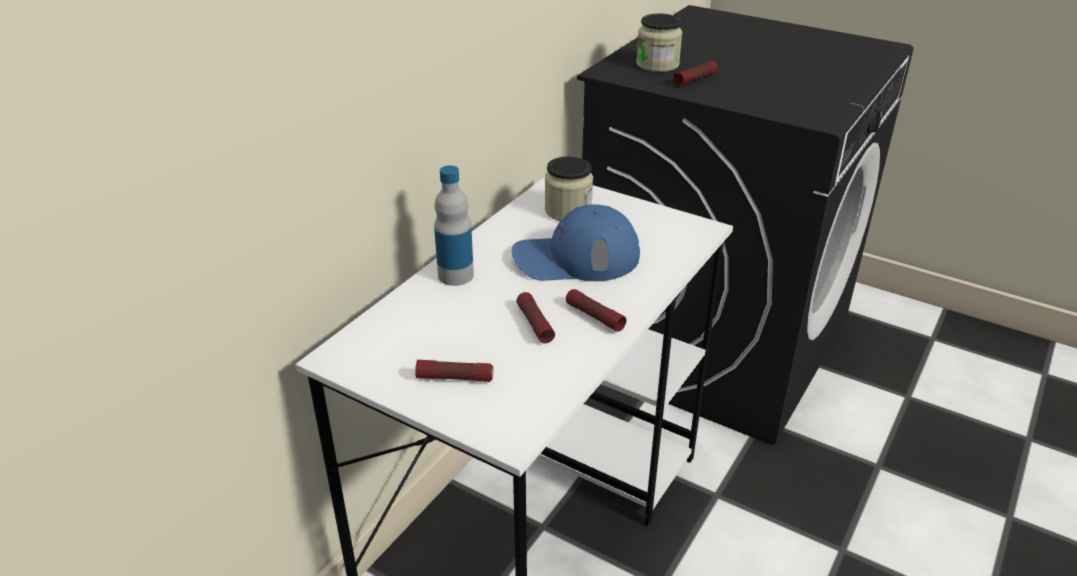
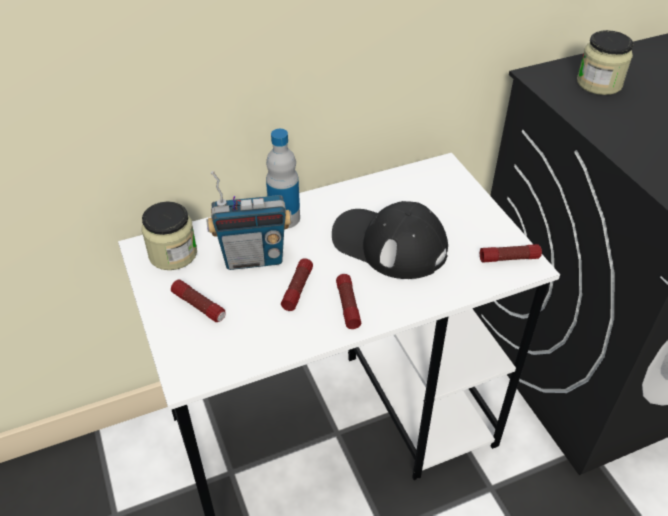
camera: 35 degrees right, 10 degrees up
(463, 318) = (253, 258): none -> radio
(568, 210) = (428, 196): jar -> jar (173, 254)
(575, 257) = (389, 243): blue cap -> black cap
(695, 79) = (617, 113): flashlight -> flashlight (509, 258)

